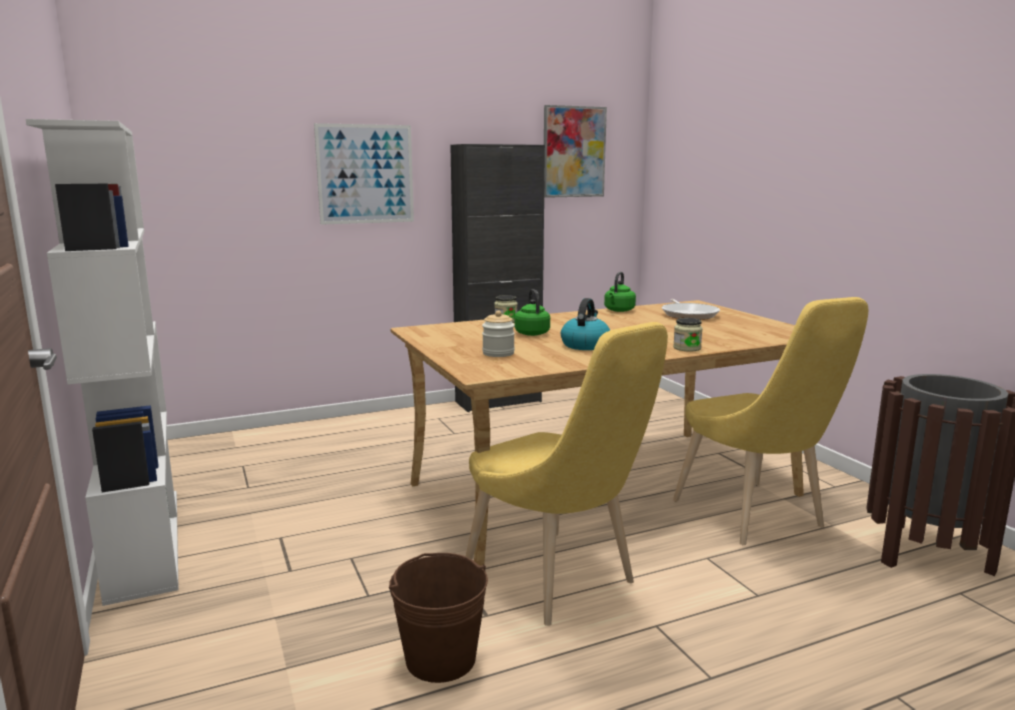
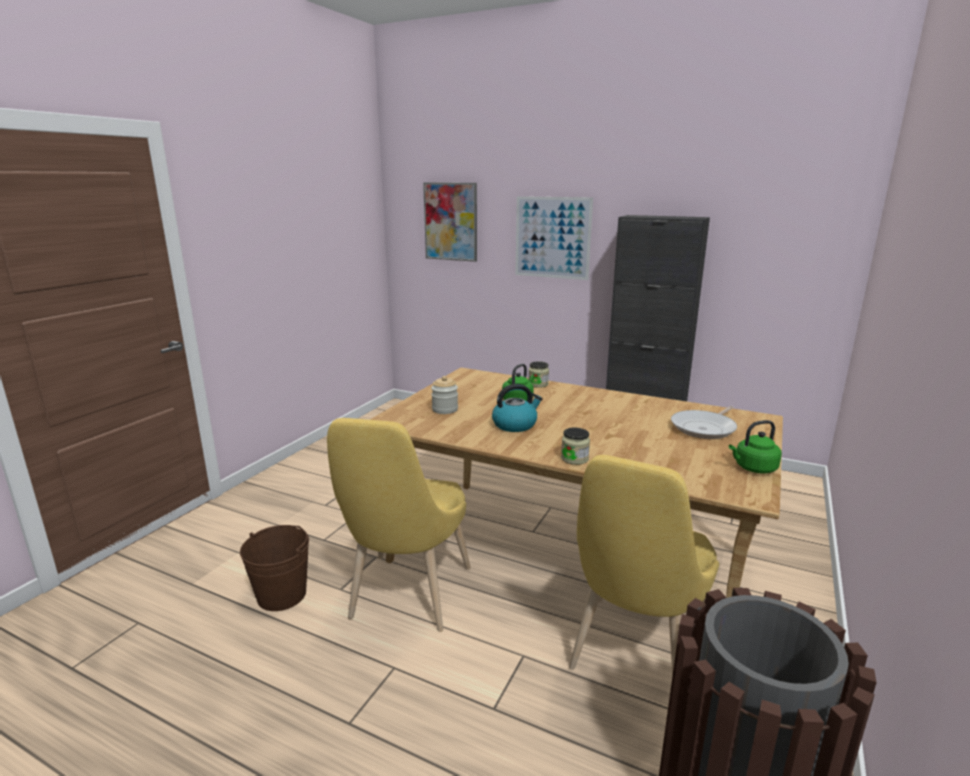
camera: 50 degrees right, 5 degrees up
(143, 541) = (312, 456): white bookcase -> none
(574, 152) = (768, 225): picture -> picture (451, 221)
(618, 310) = (656, 402): green kettle -> green kettle (753, 468)

